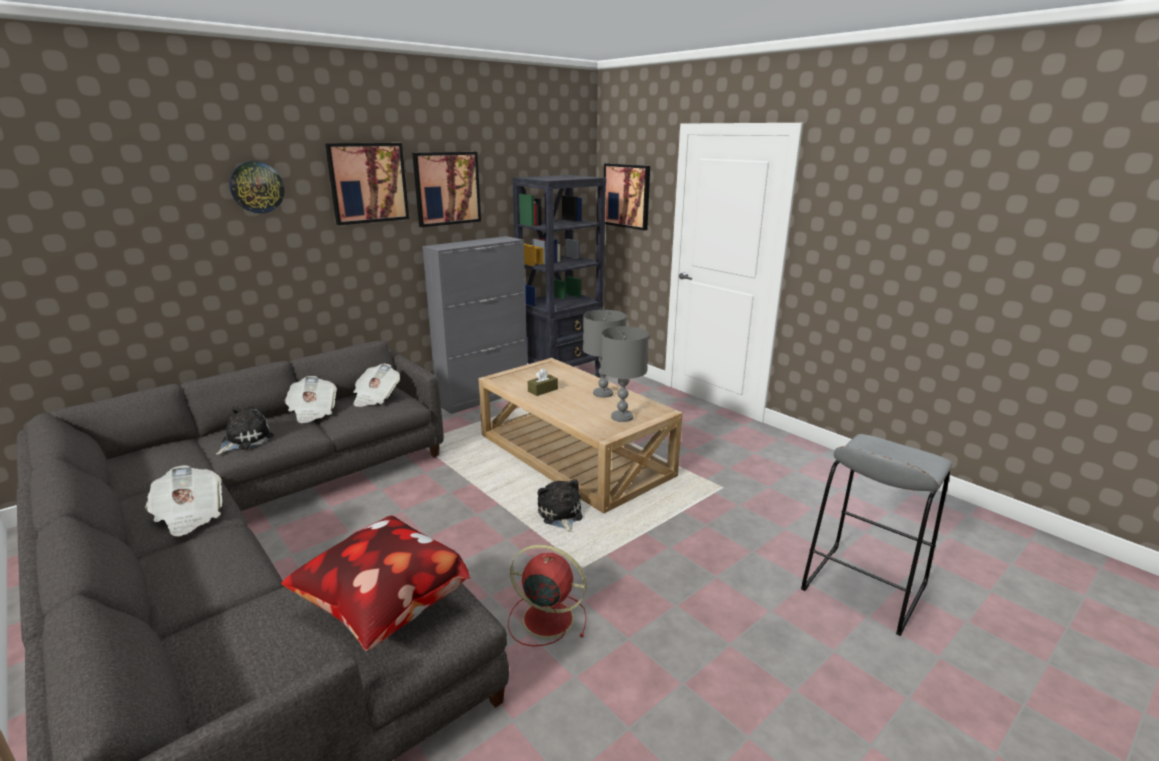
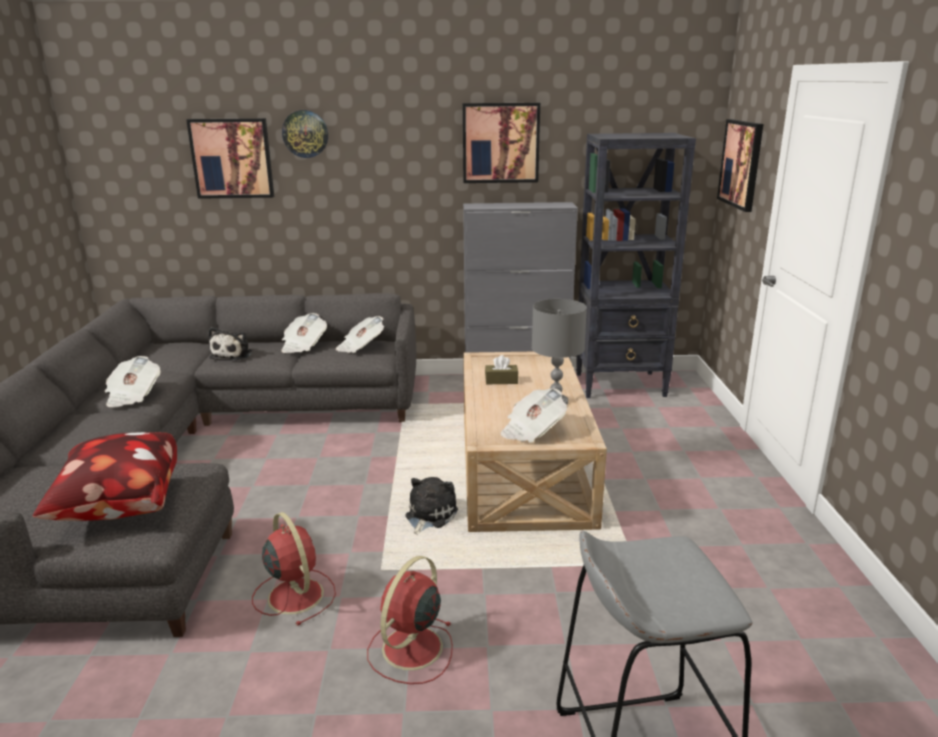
camera: 40 degrees right, 0 degrees up
(244, 440) = (233, 354): plush toy -> plush toy turned 120 degrees clockwise
(368, 183) = (411, 133): picture -> picture (232, 158)
(622, 417) = (532, 431): grey table lamp -> newspaper
(678, 606) = (410, 649): none -> red fan

